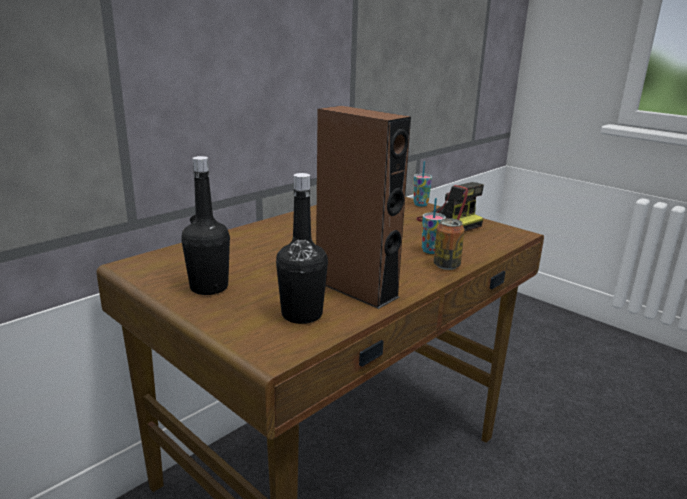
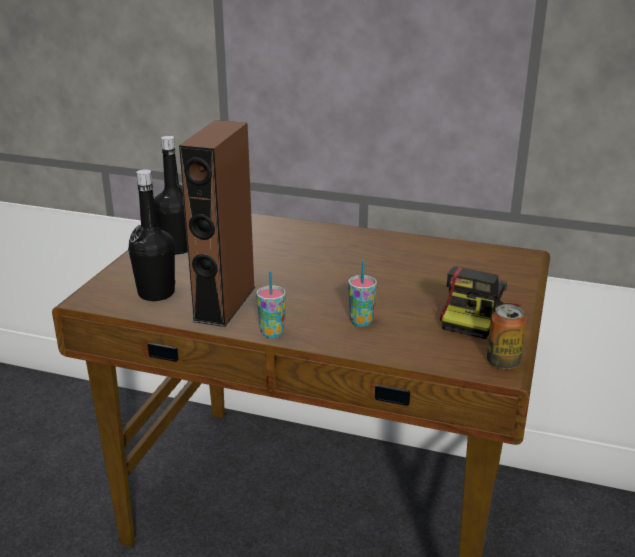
camera: 65 degrees right, 5 degrees up
(420, 204) = (520, 288): cup -> cup (272, 333)
(446, 265) = (327, 337): can -> can (503, 362)

